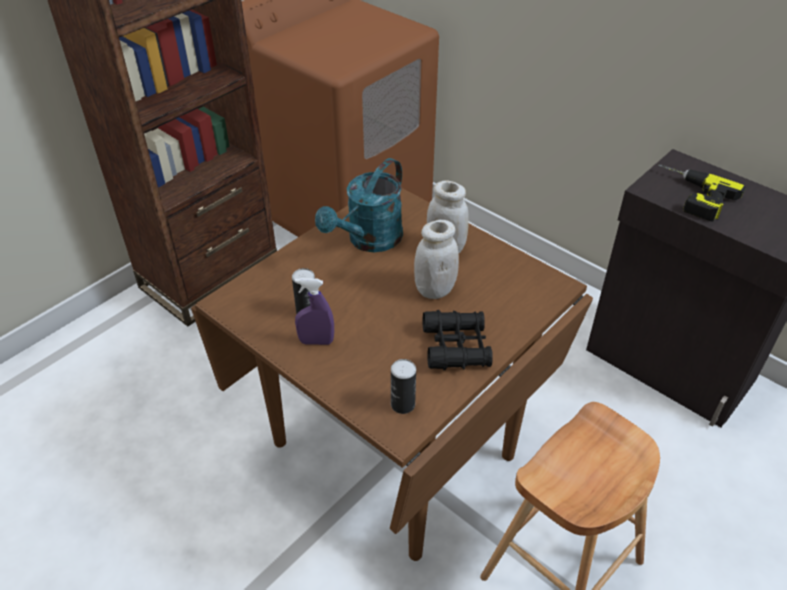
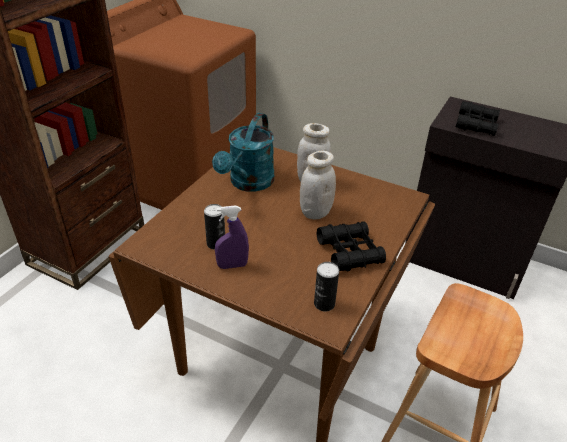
camera: 15 degrees left, 5 degrees down
(690, 195) = (476, 124): power drill -> black binoculars

